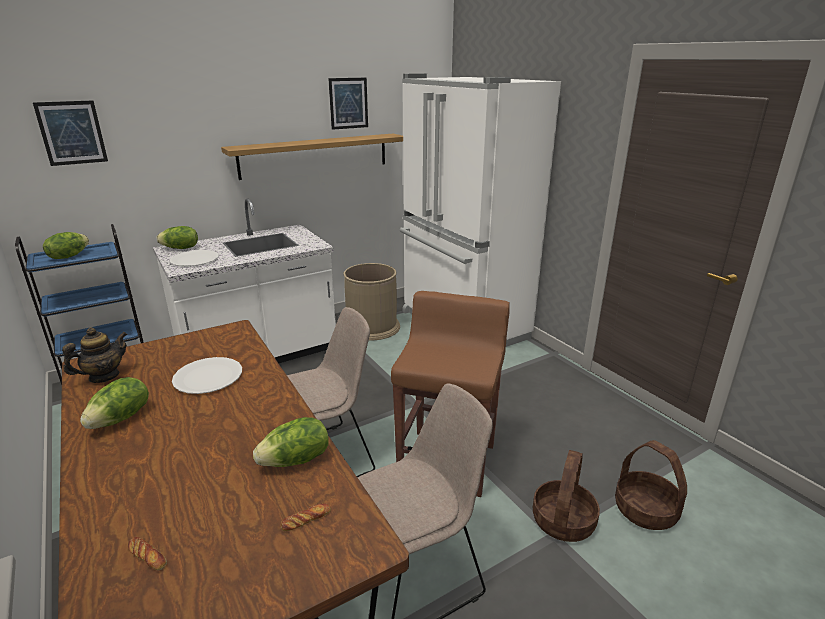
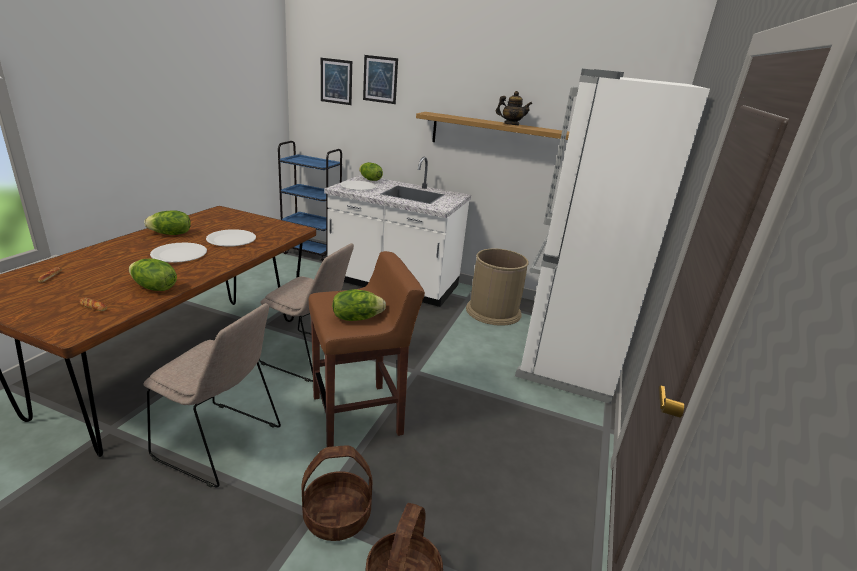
camera: 50 degrees right, 0 degrees up
(68, 256) = (308, 161): lettuce -> lettuce (356, 318)
(104, 376) = (210, 217): teapot -> teapot (511, 124)
(207, 423) = (179, 254): none -> white plate
(348, 103) = (548, 94): picture -> picture (380, 79)

